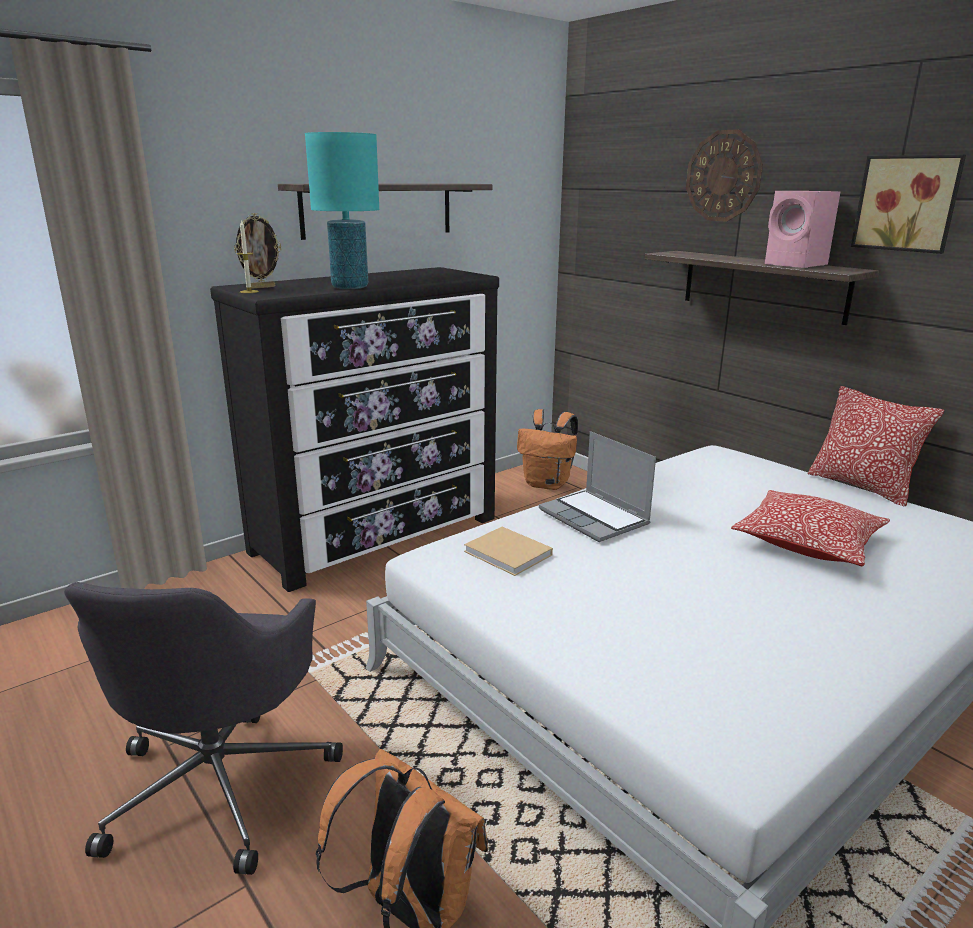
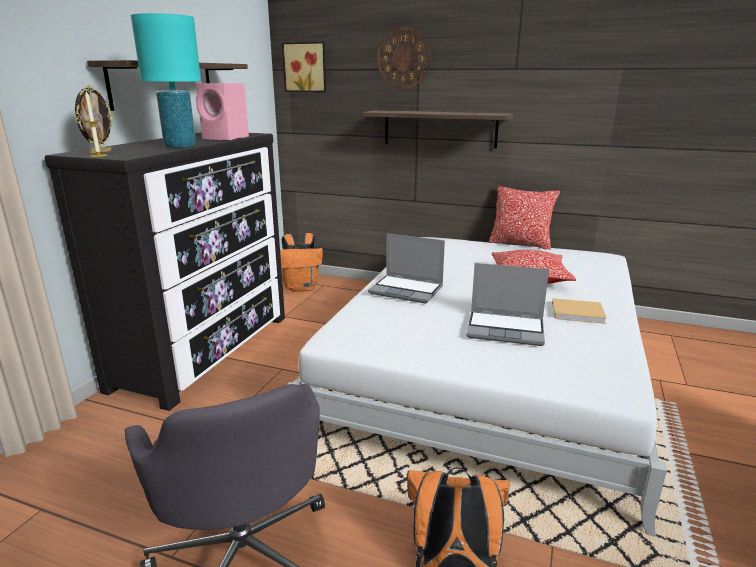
camera: 30 degrees left, 0 degrees up
(509, 554) = (380, 324): beige book -> beige book (579, 313)
(672, 610) = (506, 329): none -> laptop
(797, 265) = (467, 113): pink speaker -> pink speaker (226, 138)
(907, 203) = (525, 72): picture -> picture (305, 67)

